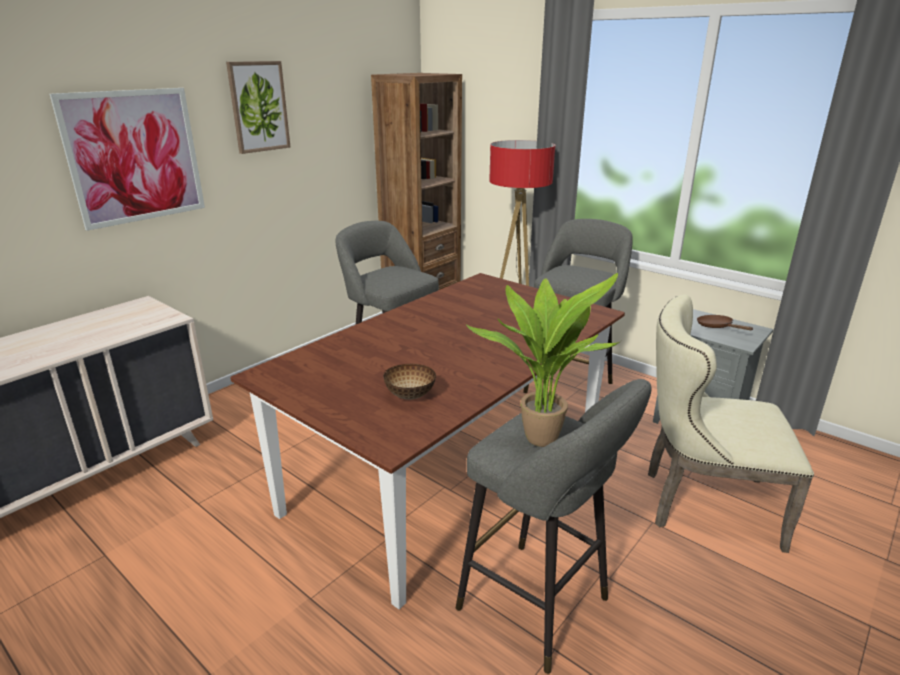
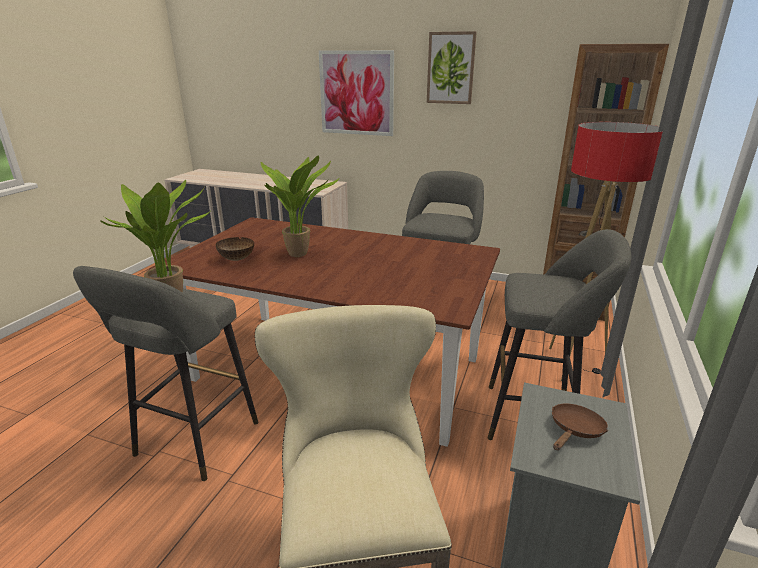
camera: 70 degrees right, 0 degrees up
(424, 355) = (301, 253): none -> potted plant

